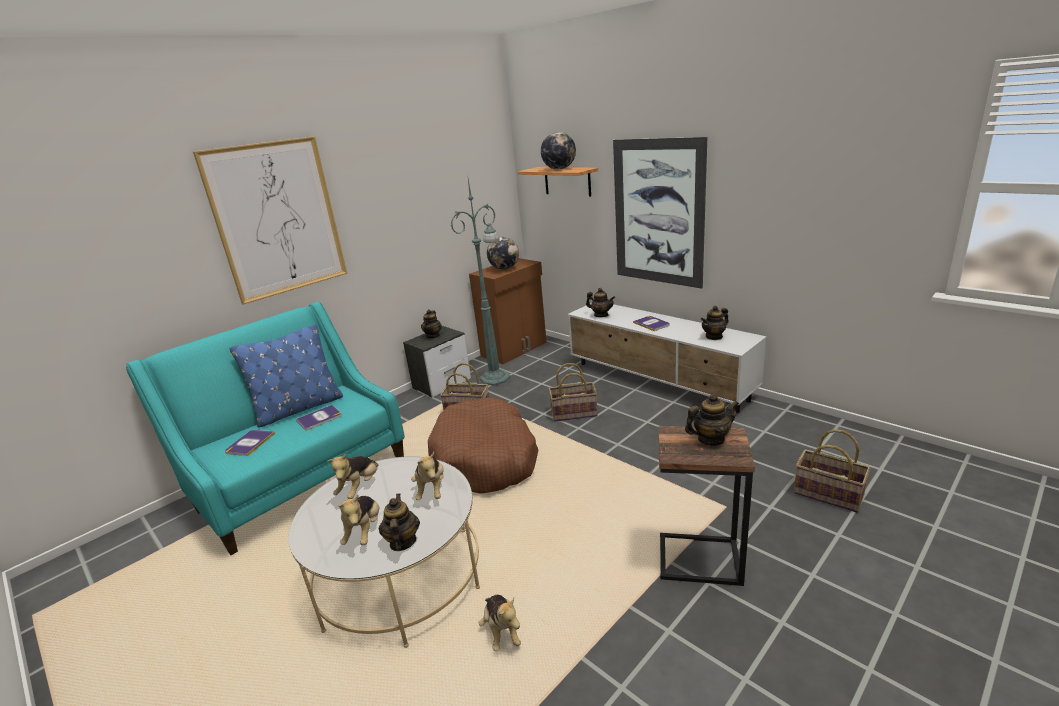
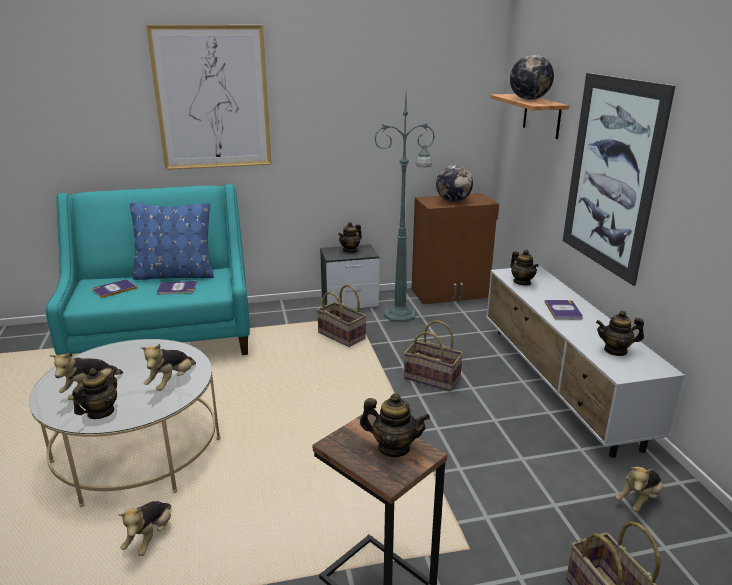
camera: 30 degrees right, 0 degrees up
(359, 488) = (132, 356): plush toy -> plush toy (639, 500)
(486, 458) = (307, 385): brown dog bed -> none

